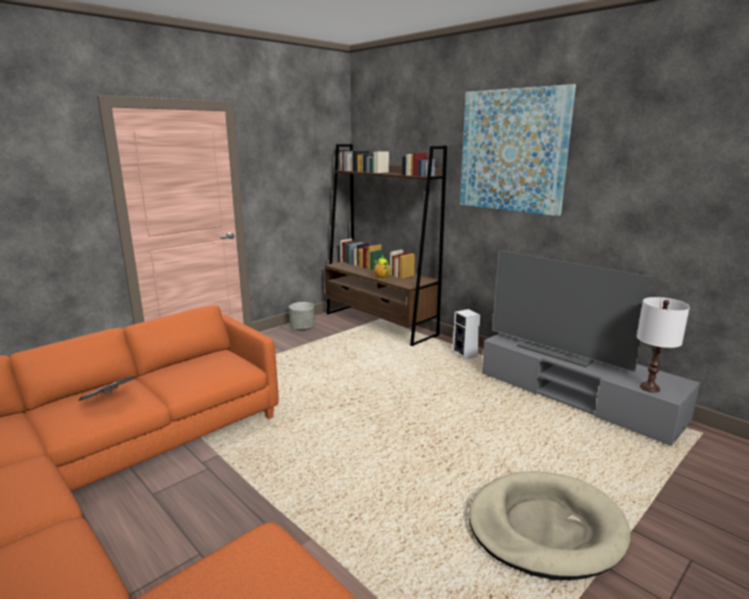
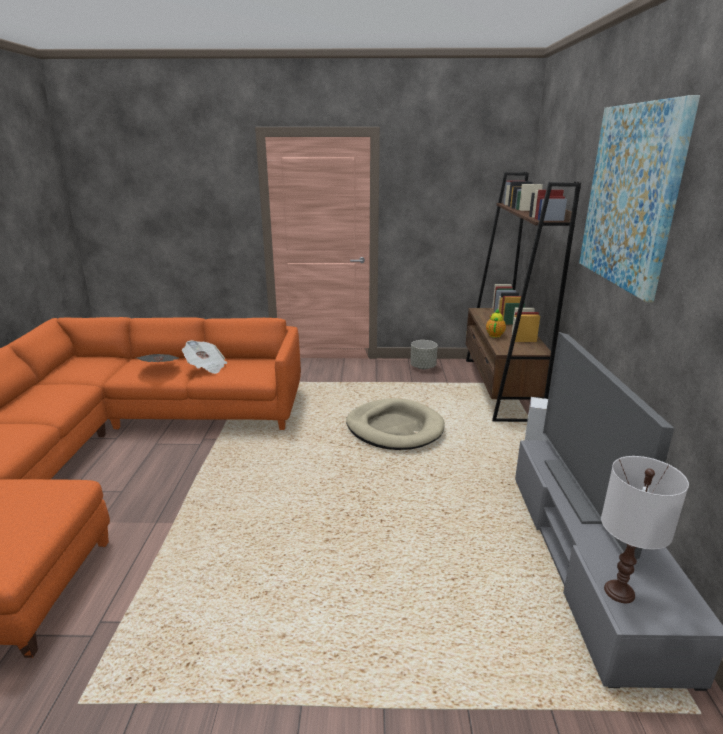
camera: 45 degrees right, 5 degrees up
(167, 380) = (206, 367): none -> newspaper
(545, 527) = (314, 638): beige dog bed -> beige dog bed (394, 428)

